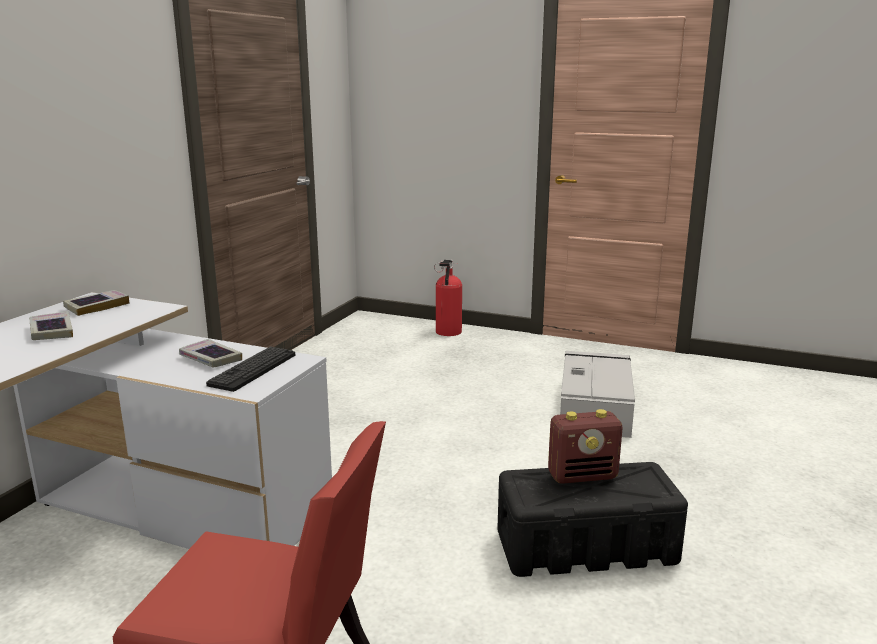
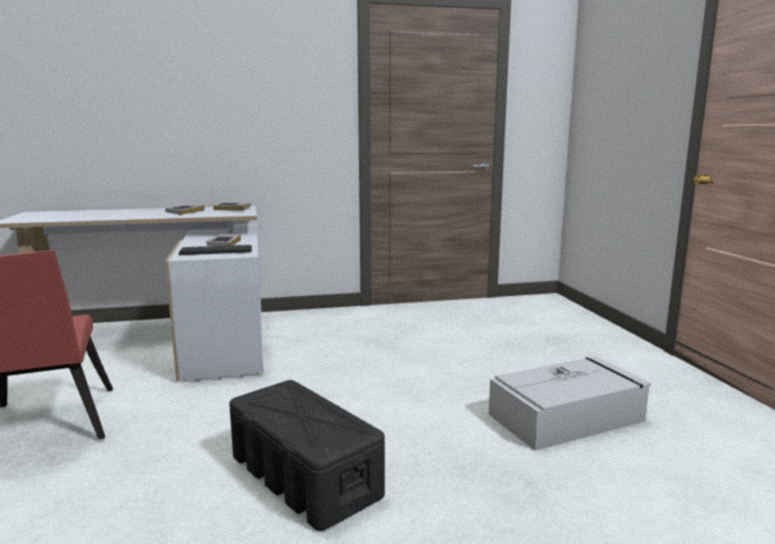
camera: 55 degrees right, 5 degrees down
(448, 333) = (585, 326): fire extinguisher -> none
(583, 476) = (314, 407): radio -> none

